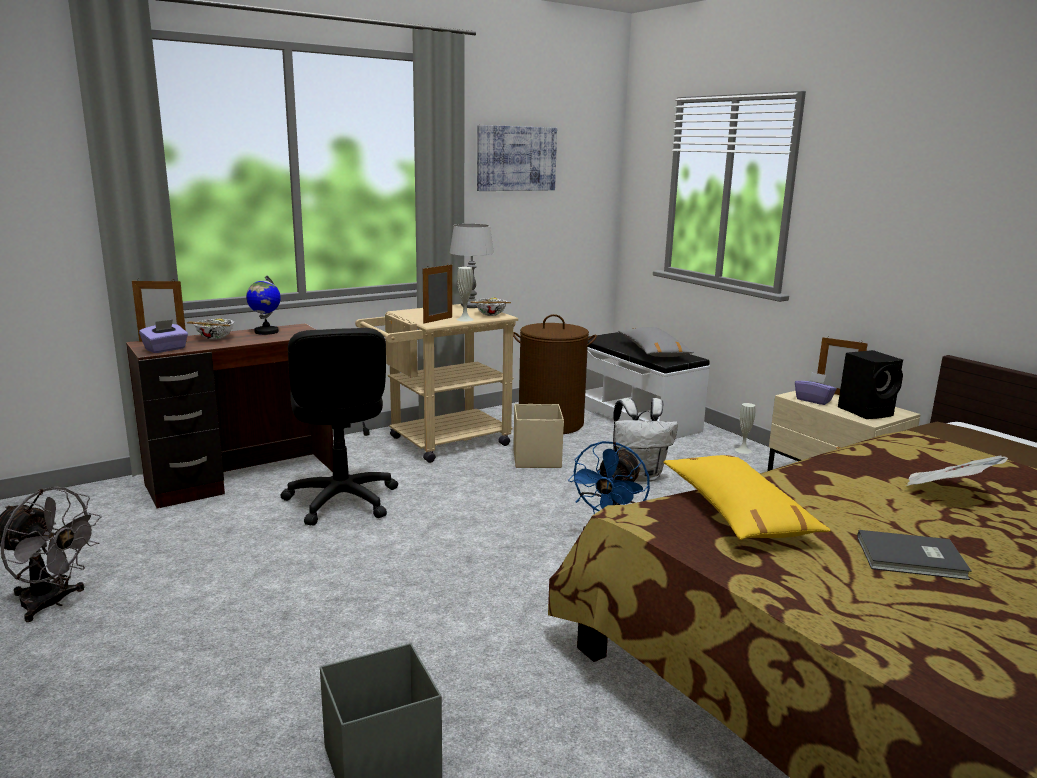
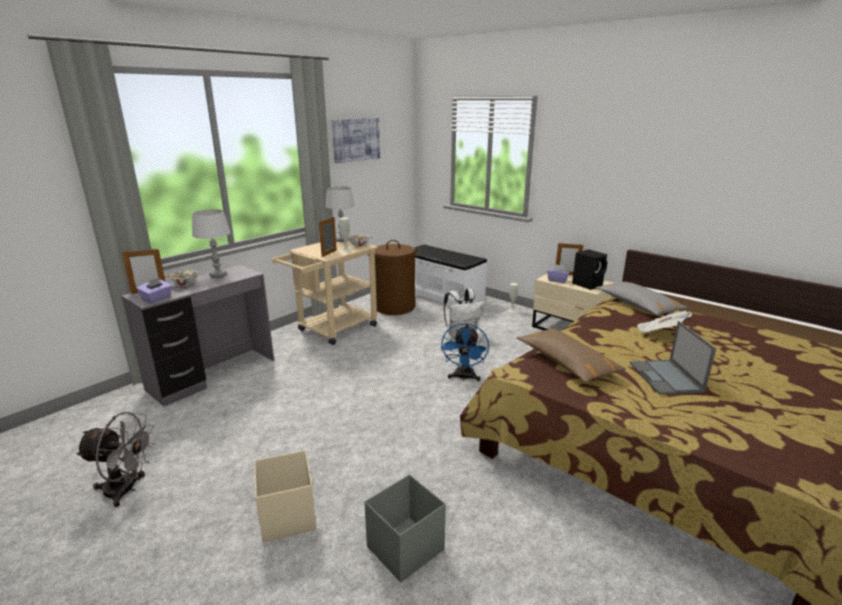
camera: 15 degrees left, 5 degrees up
(243, 479) = (214, 375): brown desk -> grey desk
(266, 332) = (218, 275): globe -> grey table lamp
(341, 501) = (289, 380): black office chair -> none
(537, 458) = (398, 332): beige storage box -> beige storage box (288, 515)
(653, 352) = (452, 256): grey pillow -> grey pillow (637, 305)
(737, 512) = (566, 363): yellow pillow -> brown pillow
(913, 559) = (666, 377): grey book -> laptop

